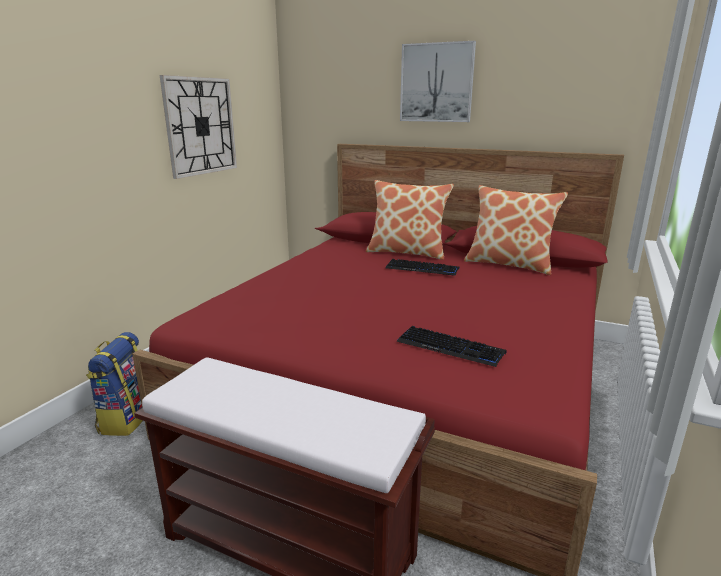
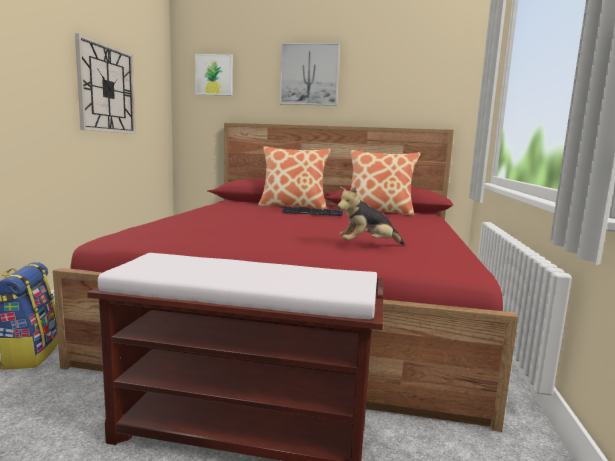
camera: 15 degrees left, 10 degrees down
(326, 86) = (214, 75): none -> picture
(450, 348) = (367, 245): keyboard -> plush toy

